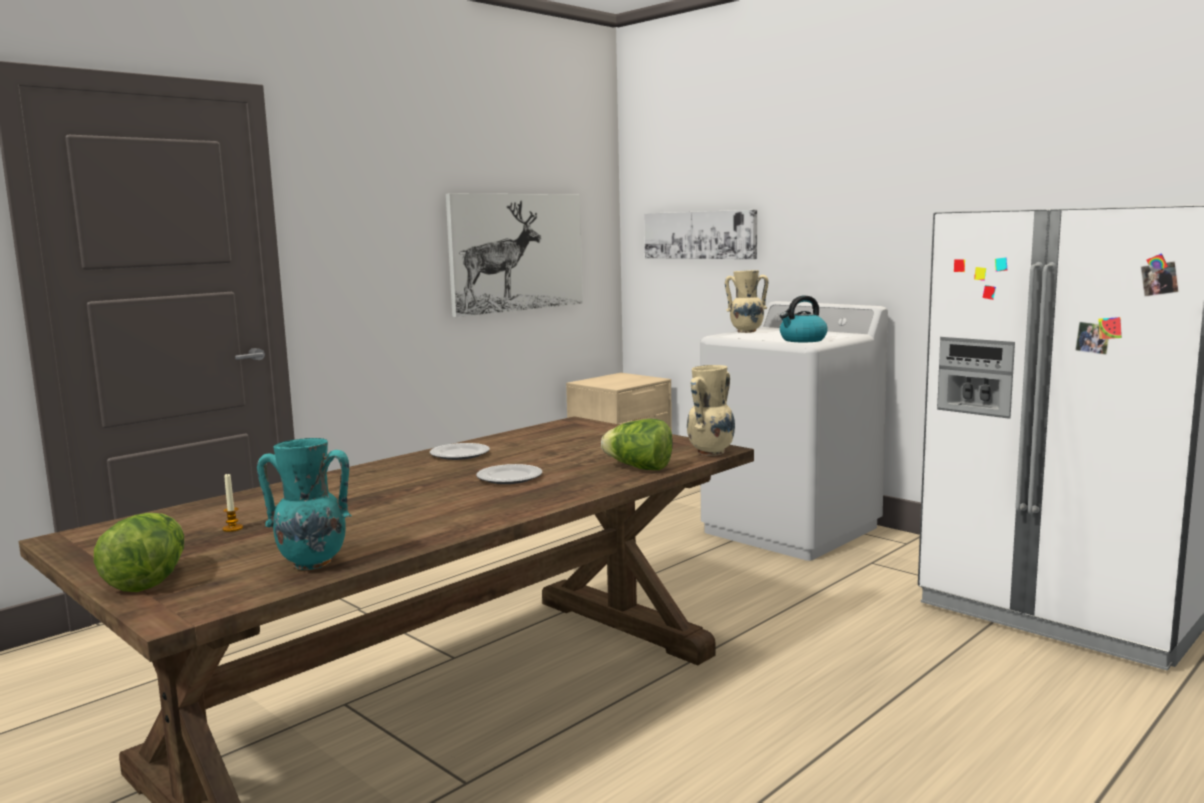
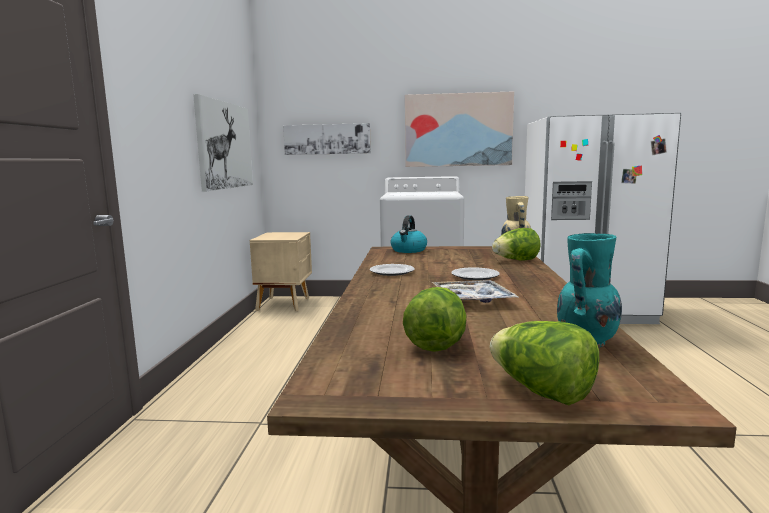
camera: 40 degrees left, 0 degrees up
(232, 528) = (436, 342): candle -> lettuce
(400, 501) = (472, 299): none -> tray
(746, 332) = (394, 193): beige vase -> none
(802, 340) = (444, 194): kettle -> kettle (408, 250)
(893, 221) = (458, 130): none -> picture

